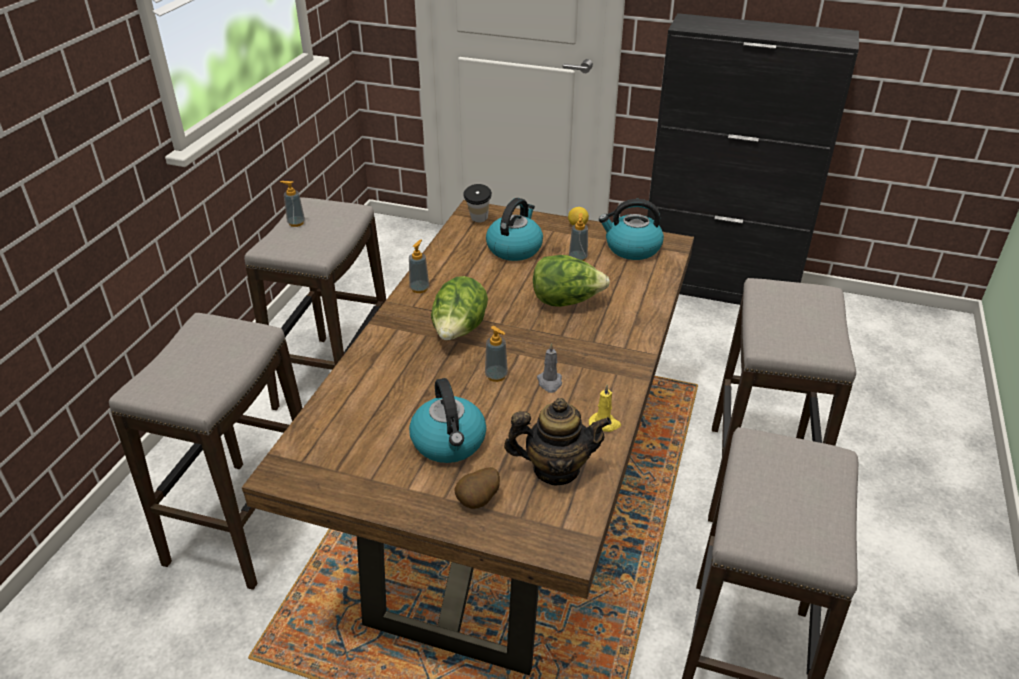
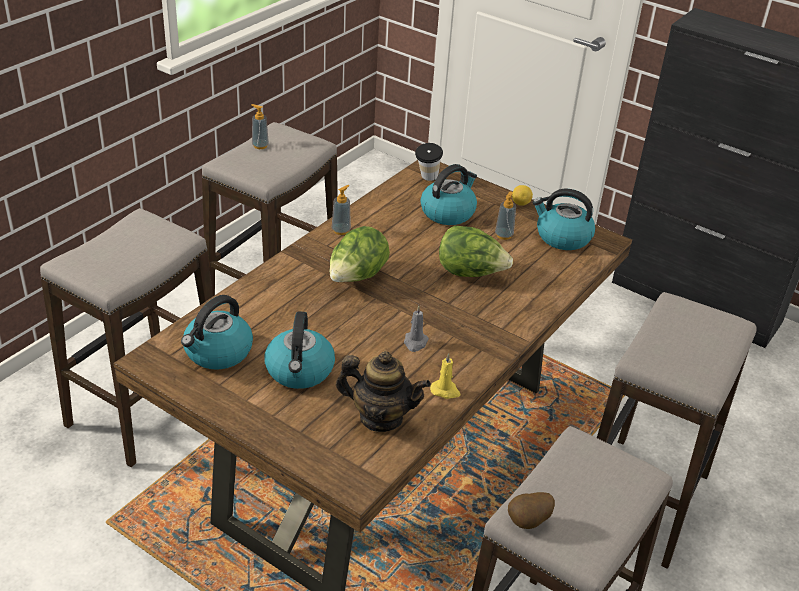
camera: 15 degrees right, 0 degrees up
(353, 445) = (217, 352): none -> kettle
(479, 501) = (300, 426): potato -> potato (529, 522)
(496, 376) = (370, 324): soap dispenser -> none

